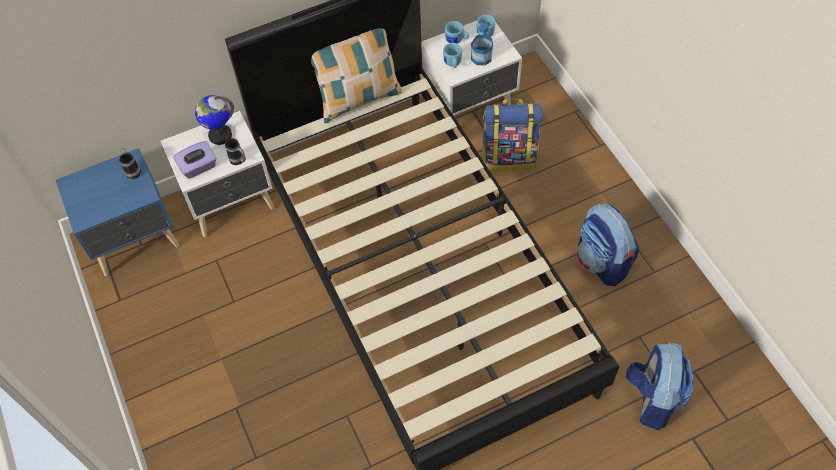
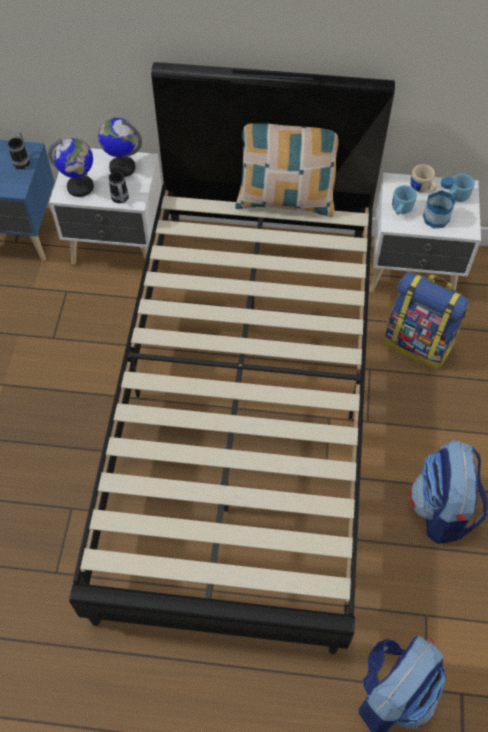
camera: 30 degrees right, 0 degrees up
(198, 167) = (80, 187): purple tissue box -> globe
(456, 40) = (422, 189): blue mug -> beige mug

